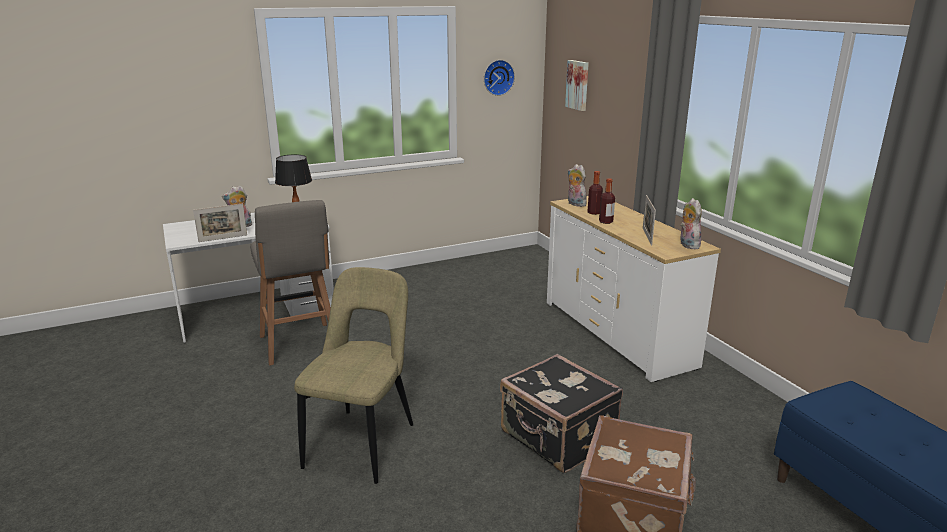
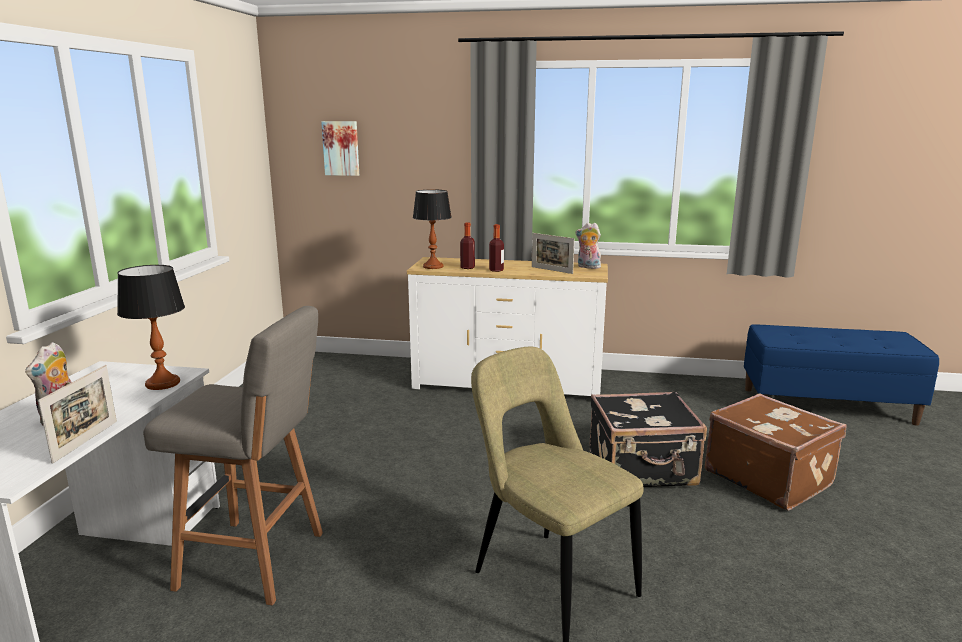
camera: 55 degrees left, 5 degrees down
(497, 77) = (237, 147): wall clock -> none
(575, 204) = (433, 266): plush toy -> table lamp

